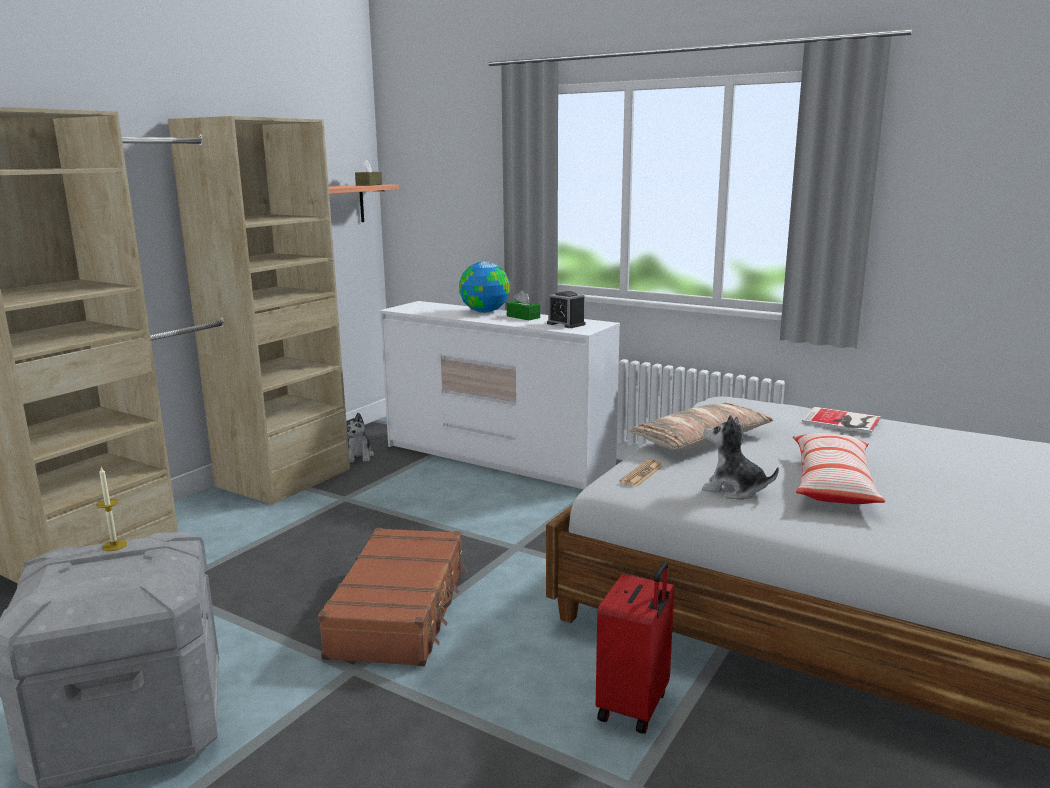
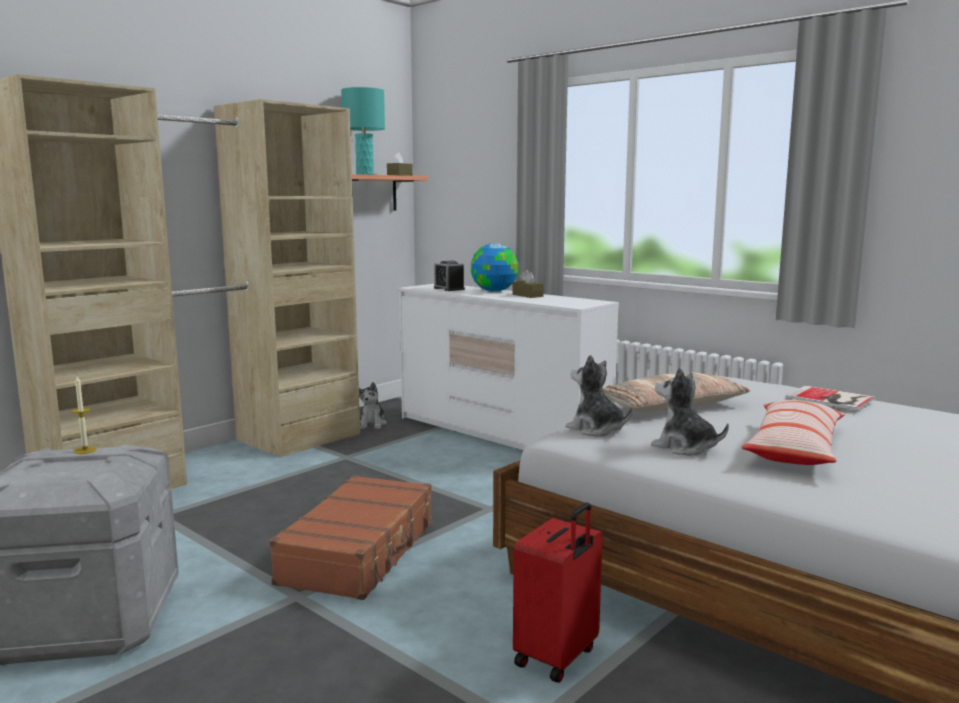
camera: 10 degrees right, 5 degrees down
(333, 187) = (364, 174): none -> turquoise table lamp
(523, 317) = (527, 295): green tissue box -> brown tissue box
(566, 324) = (564, 301): alarm clock -> alarm clock (449, 289)
(641, 474) = (596, 429): newspaper -> plush toy

